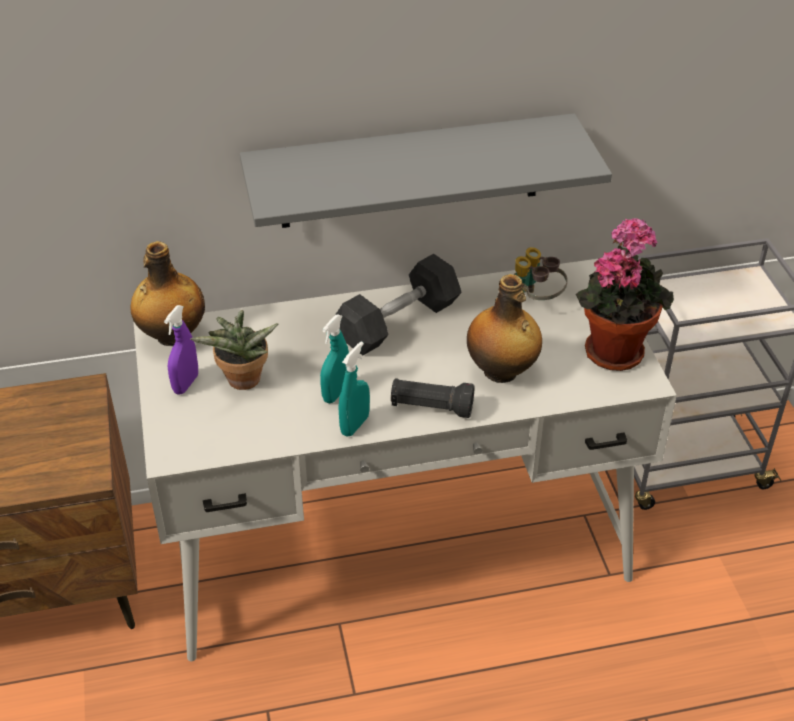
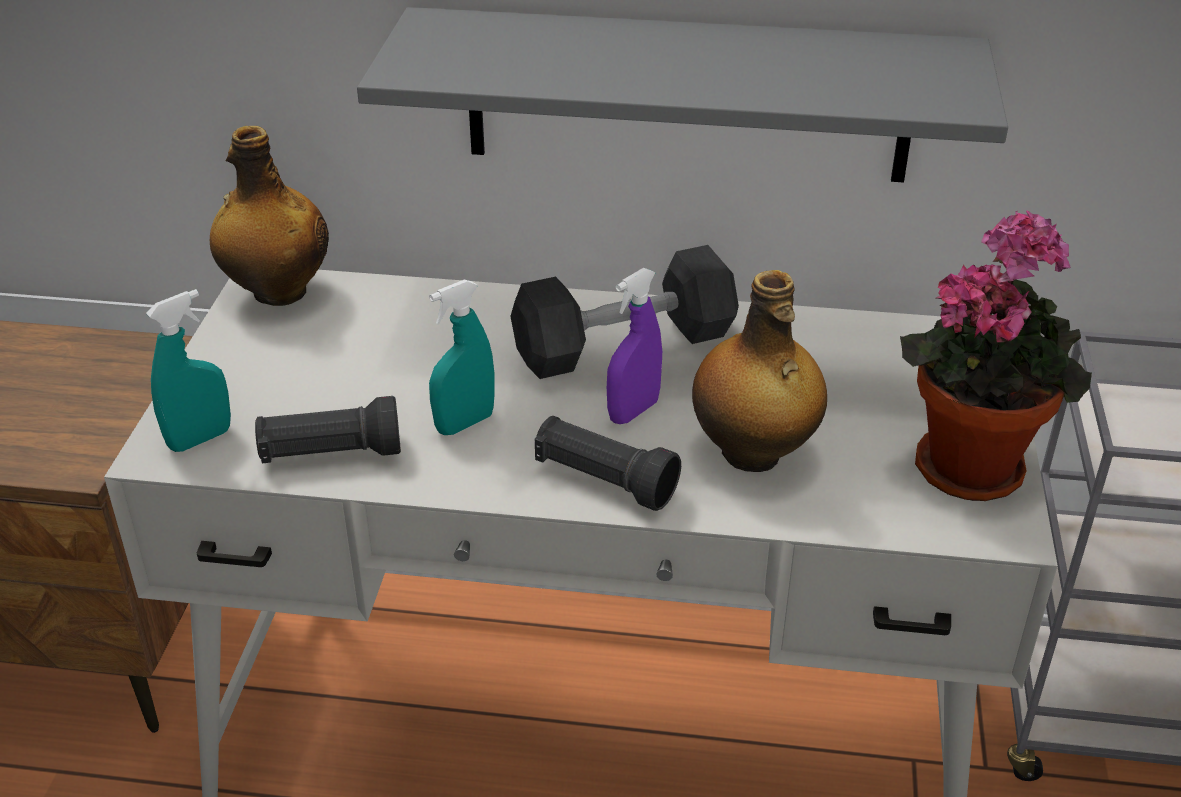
camera: 20 degrees right, 5 degrees down
(186, 384) = (252, 359): purple spray bottle -> purple spray bottle (633, 411)
(242, 383) = (334, 376): potted plant -> none
(271, 431) = (330, 454): none -> black flashlight
(355, 425) = (464, 478): turquoise spray bottle -> turquoise spray bottle (200, 439)
(536, 301) = (867, 362): binoculars -> none

